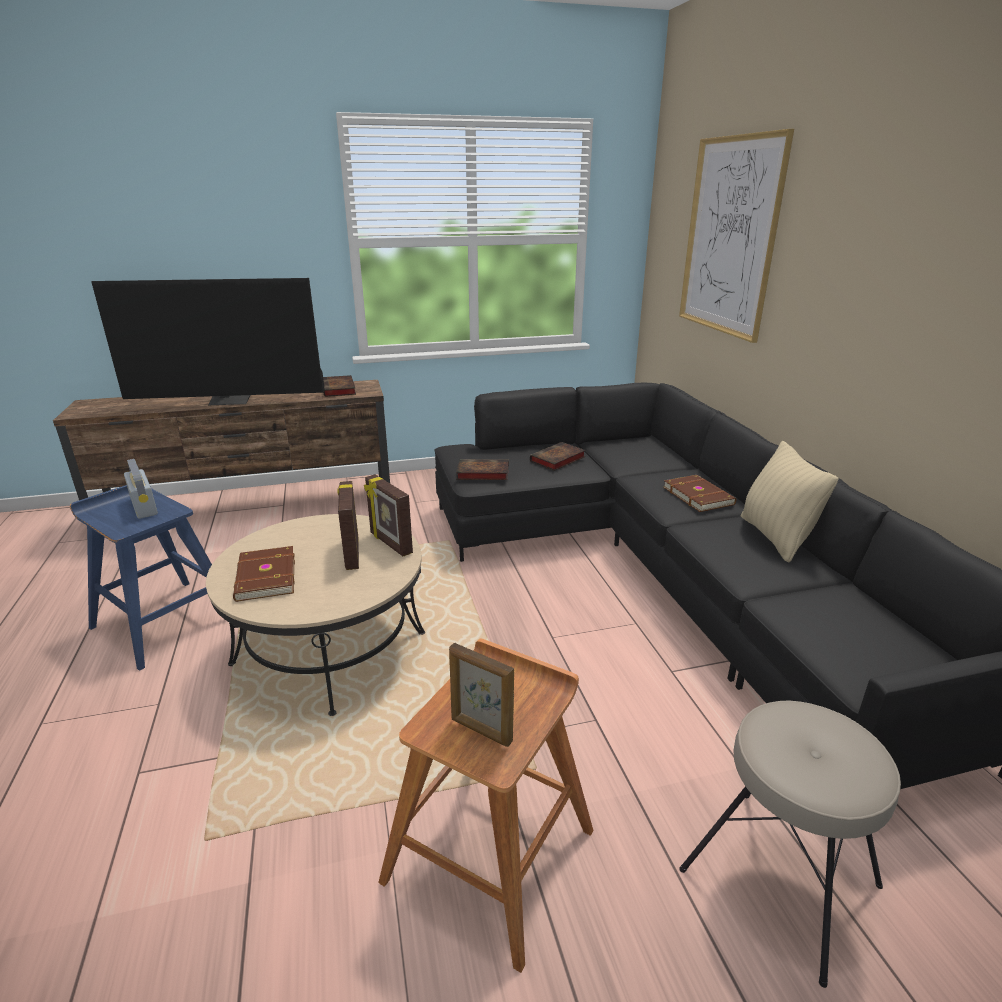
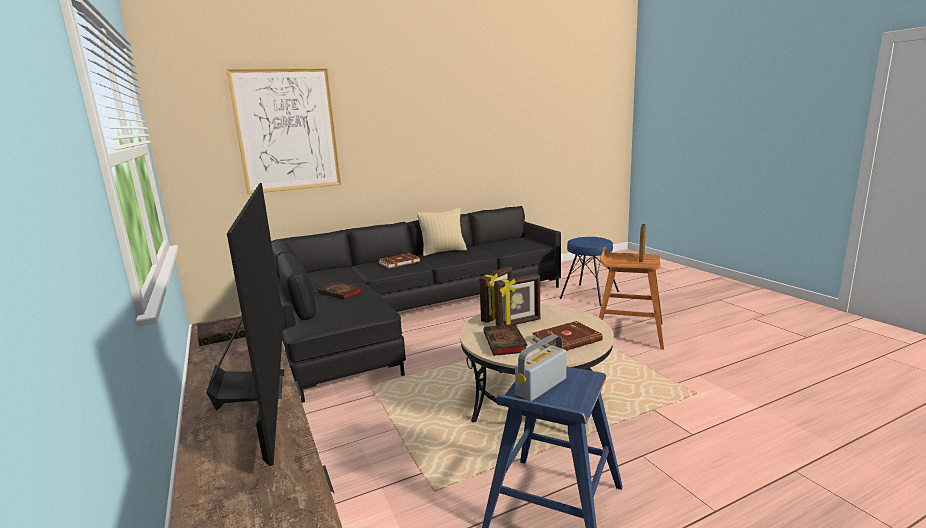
camera: 100 degrees left, 10 degrees down
(481, 473) = (368, 310): book -> book (505, 343)
(780, 875) = (588, 295): beige stool -> blue stool

